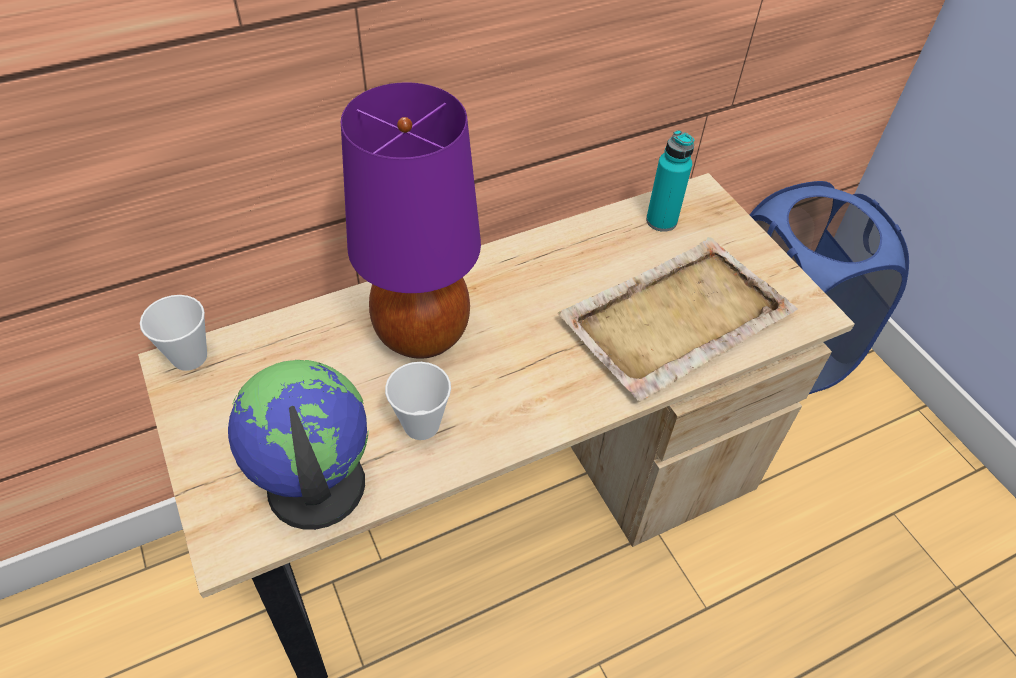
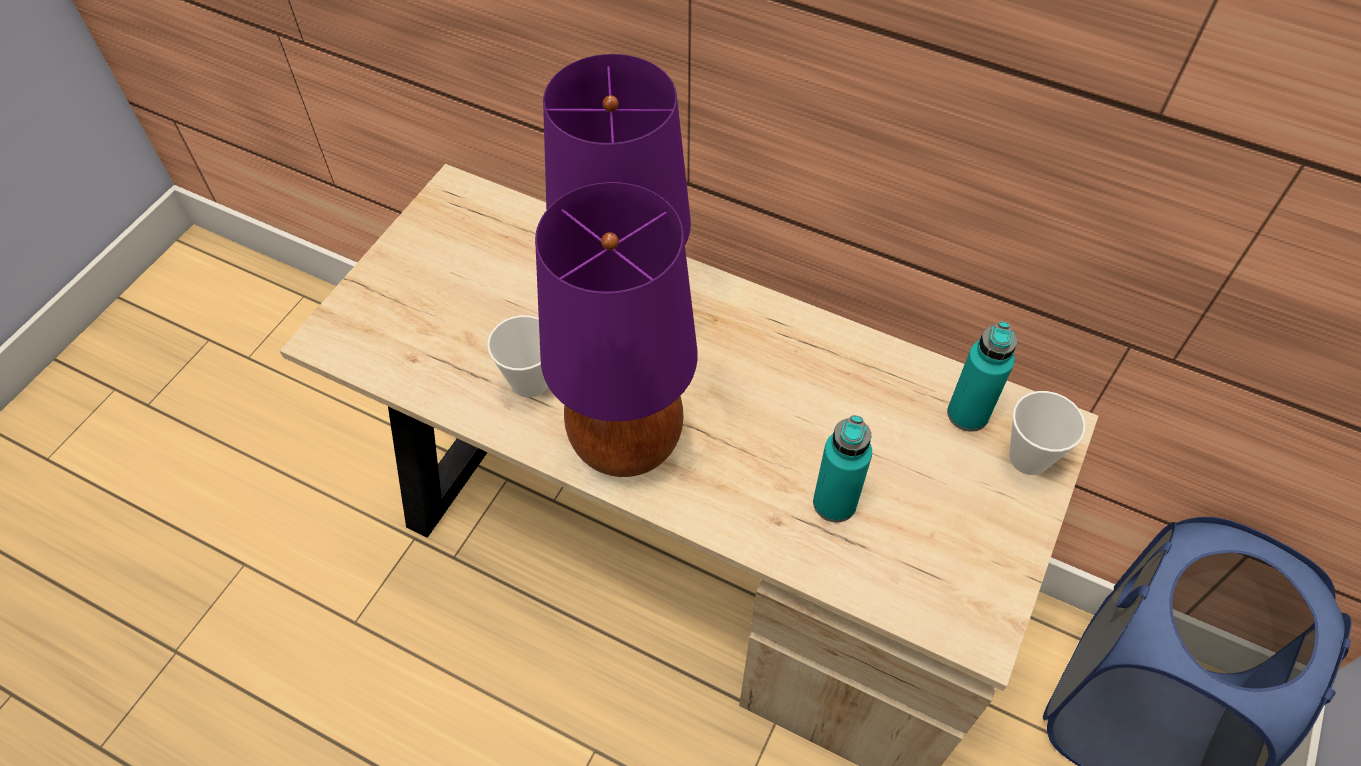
camera: 55 degrees right, 5 degrees up
(189, 357) = (468, 193): cup -> cup (1028, 458)
(314, 486) = (415, 352): globe -> none
(531, 398) = (626, 443): none -> purple table lamp
(673, 319) = (834, 503): beige tray -> turquoise bottle

